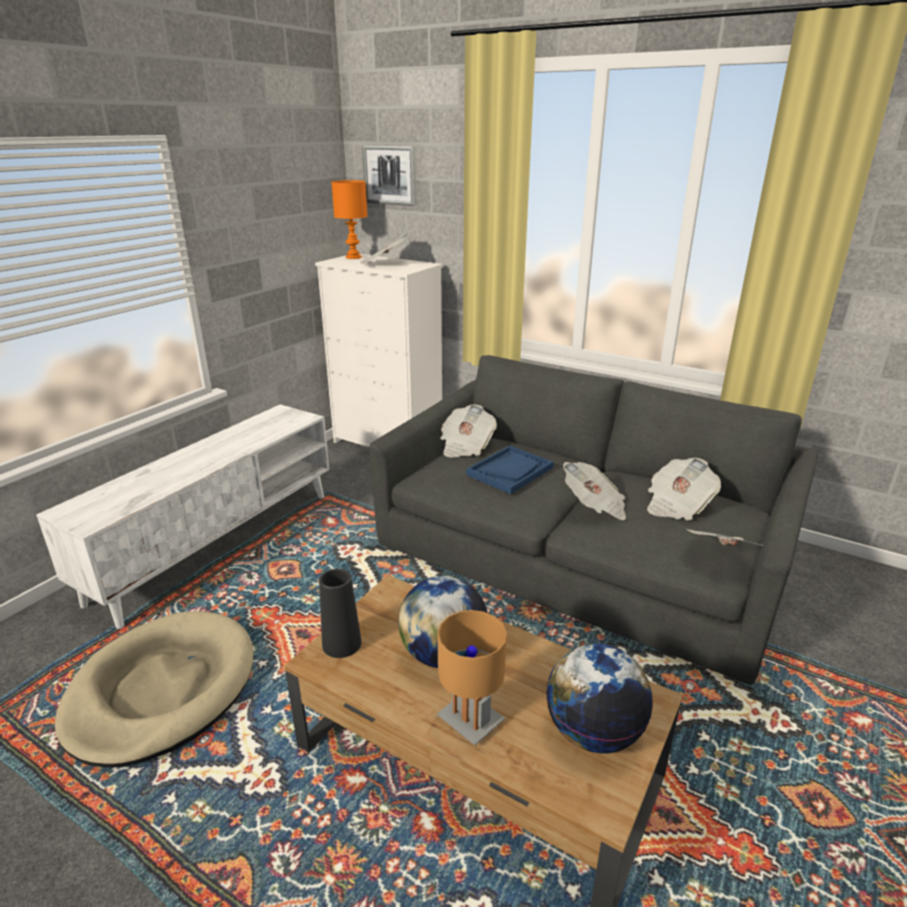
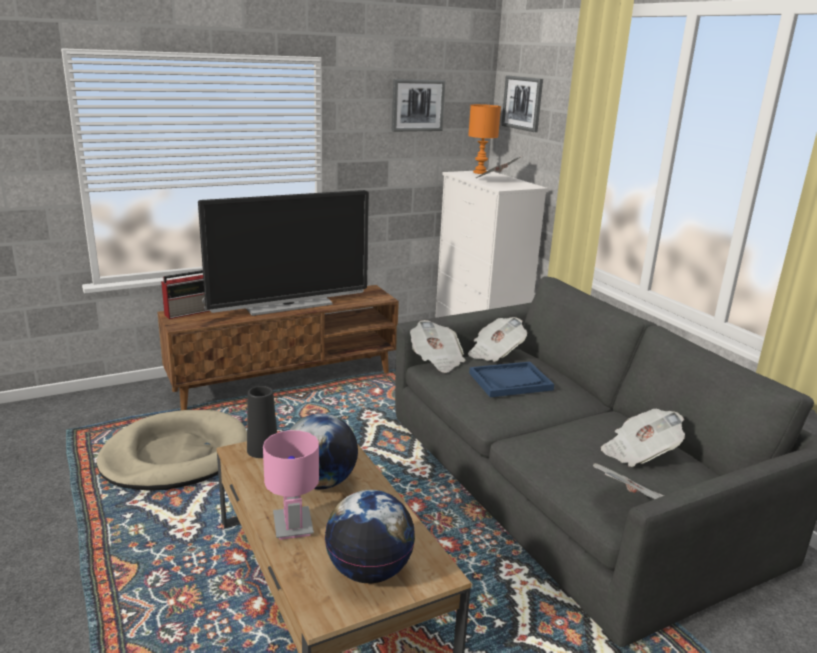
camera: 30 degrees right, 5 degrees down
(86, 501) = (189, 312): none -> radio
(208, 456) = (288, 305): none -> television
(218, 544) = (285, 381): white tv stand -> brown tv stand
(278, 188) = (417, 105): none -> picture
(471, 720) = (293, 526): brown table lamp -> pink table lamp
(594, 506) = (555, 429): newspaper -> newspaper (436, 360)

